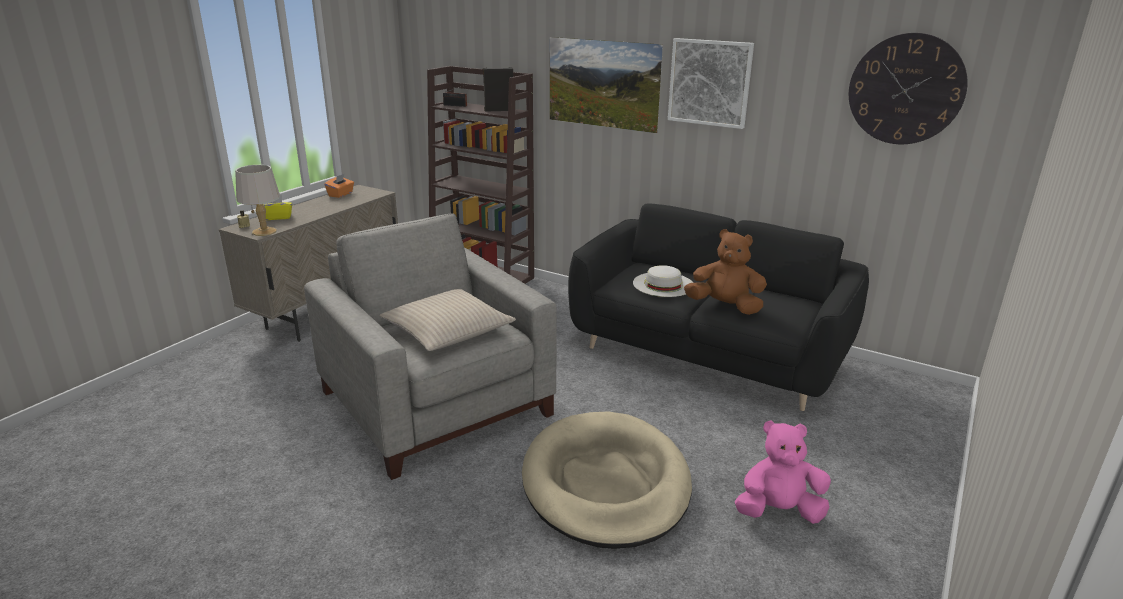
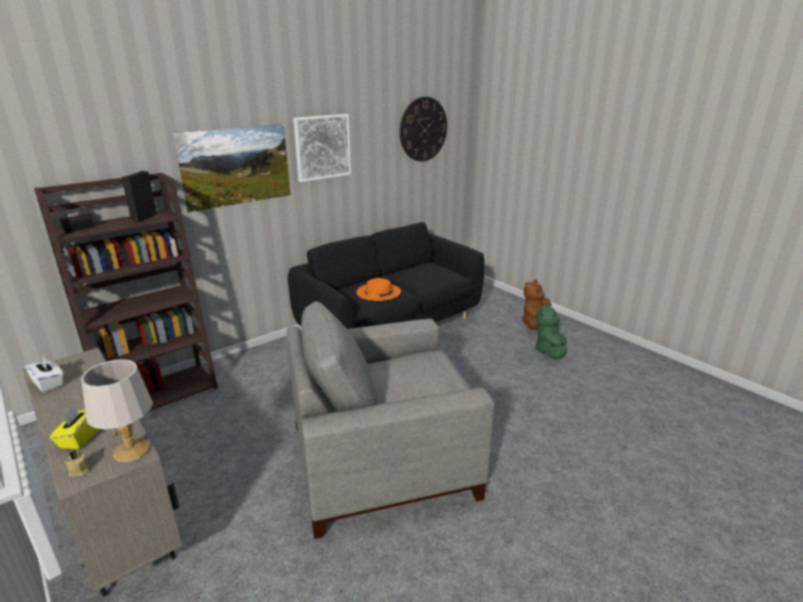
camera: 70 degrees left, 0 degrees up
(341, 194) = (49, 383): orange tissue box -> white tissue box
(447, 331) = (416, 379): beige pillow -> none
(606, 484) = (514, 398): beige dog bed -> none
(663, 284) = (378, 292): white hat -> orange hat
(725, 306) = (422, 283): brown plush toy -> brown plush toy (535, 324)
(778, 511) = (550, 351): pink plush toy -> green plush toy

